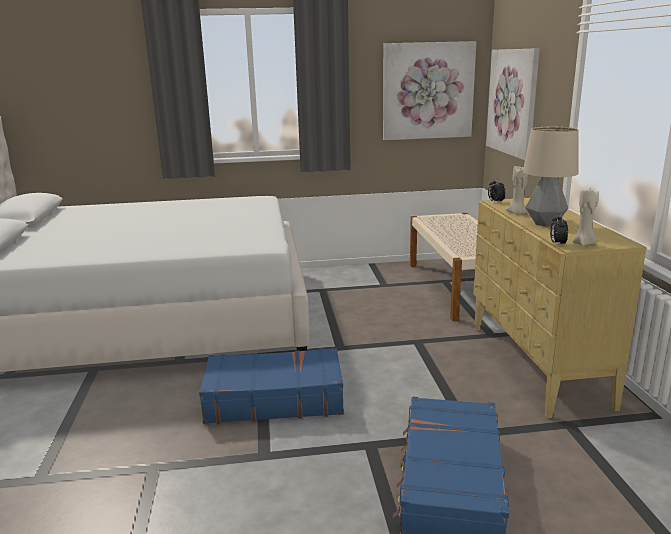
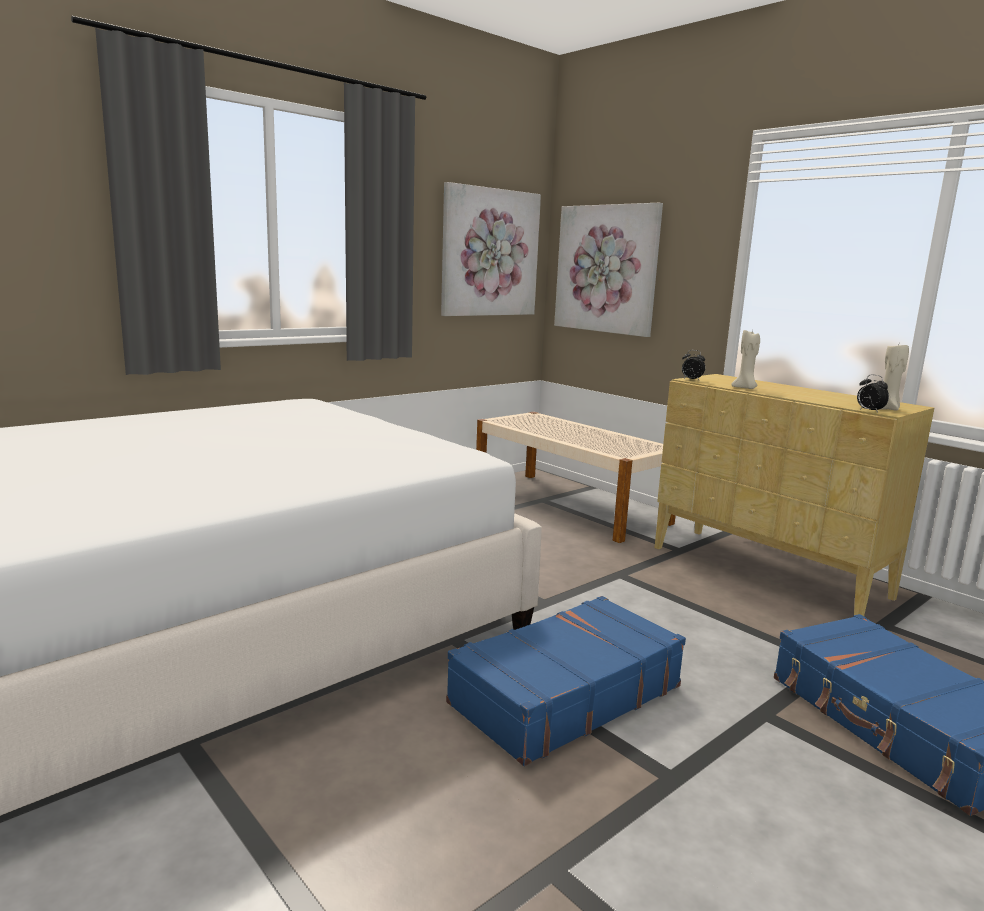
camera: 35 degrees left, 5 degrees down
(545, 223) = (798, 395): table lamp -> none

